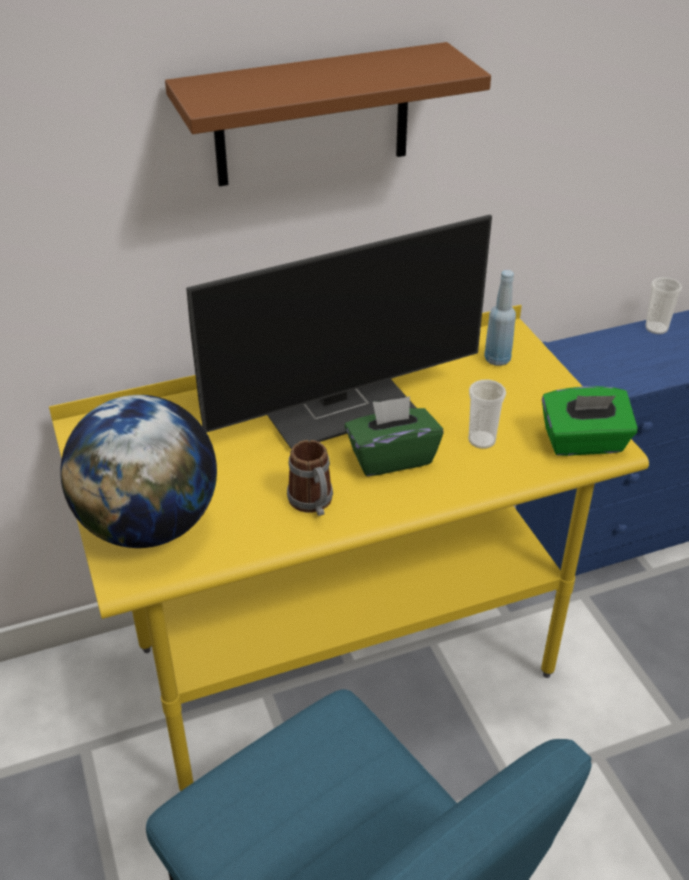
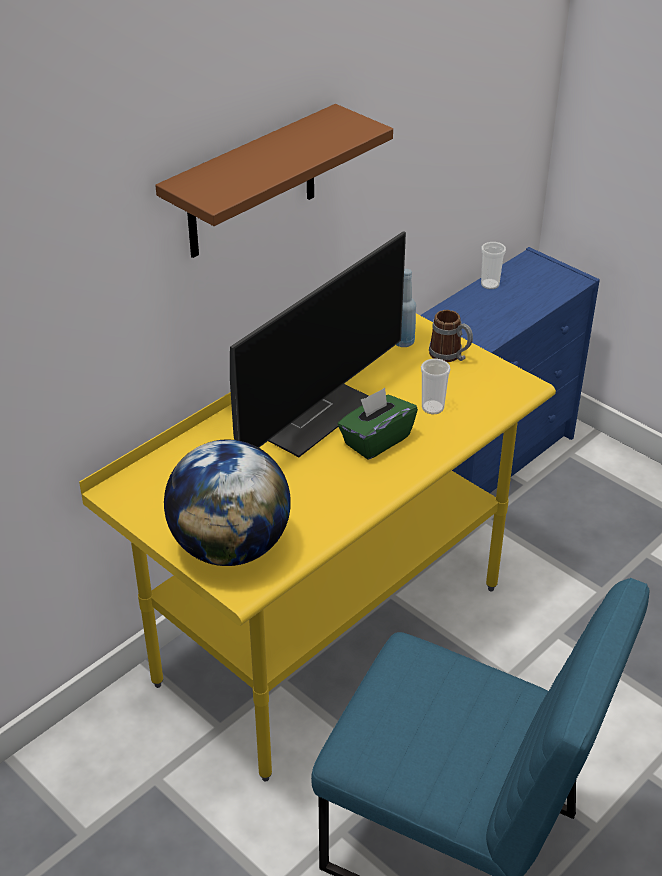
camera: 25 degrees left, 0 degrees up
(313, 504) = (343, 492): mug -> mug (450, 356)
(584, 442) = (505, 388): green tissue box -> none

